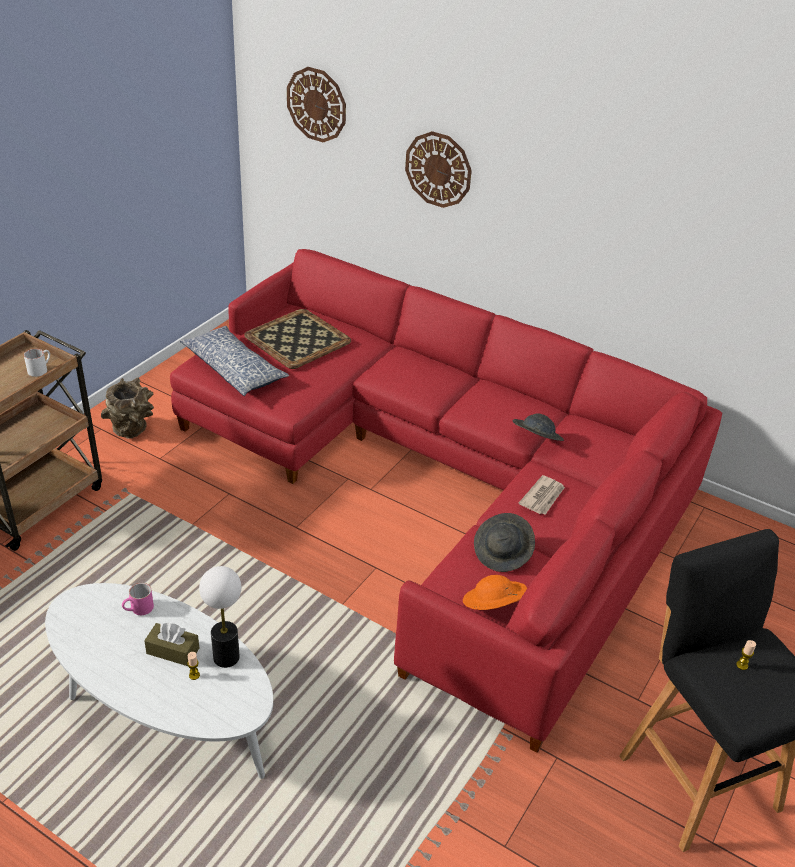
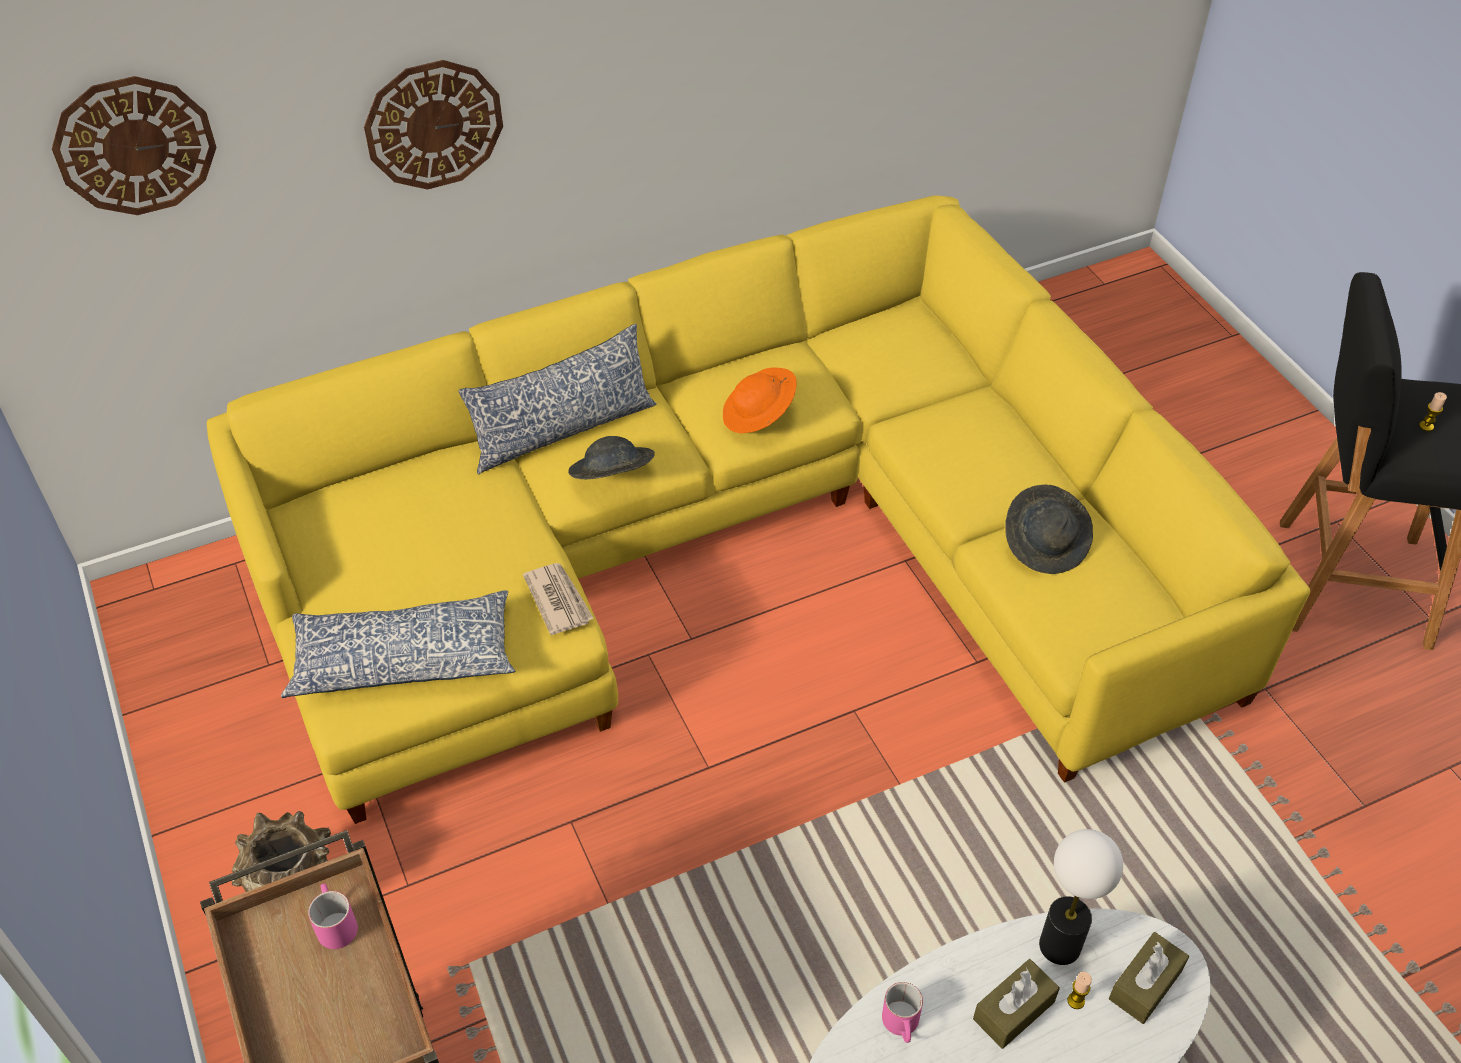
camera: 55 degrees left, 10 degrees up
(40, 369) = (334, 924): white mug -> pink mug
(223, 703) = (1145, 984): none -> brown tissue box
(298, 338) = (401, 537): tray -> none
(411, 358) = (562, 430): none -> pillow
(444, 482) = (738, 549): red sofa -> yellow sofa
(492, 606) = (1134, 602): orange hat -> orange hat (759, 415)
(535, 440) = (850, 397): grey hat -> grey hat (612, 478)
(543, 497) = (969, 450): newspaper -> newspaper (558, 600)

